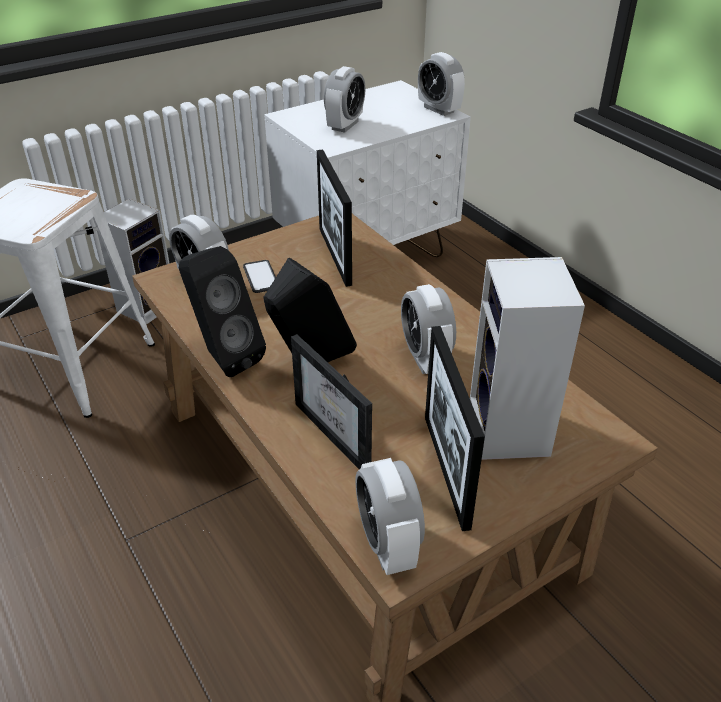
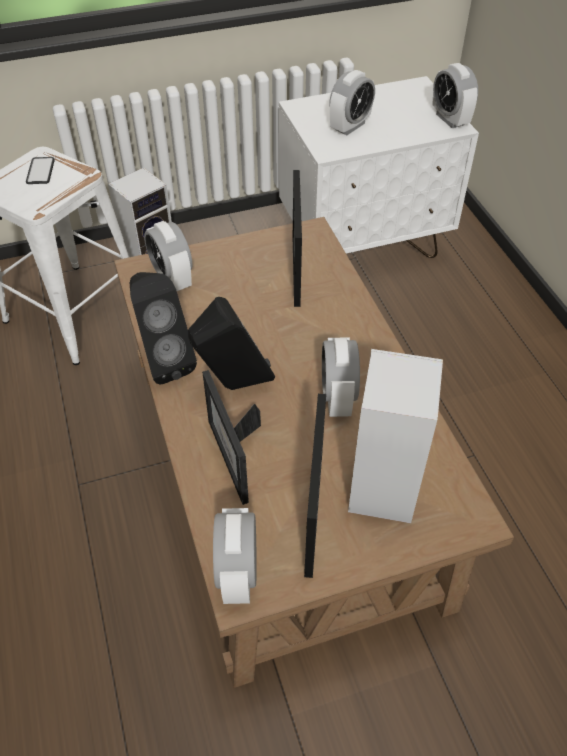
camera: 15 degrees right, 10 degrees up
(261, 277) = (222, 282): phone -> phone (40, 171)

